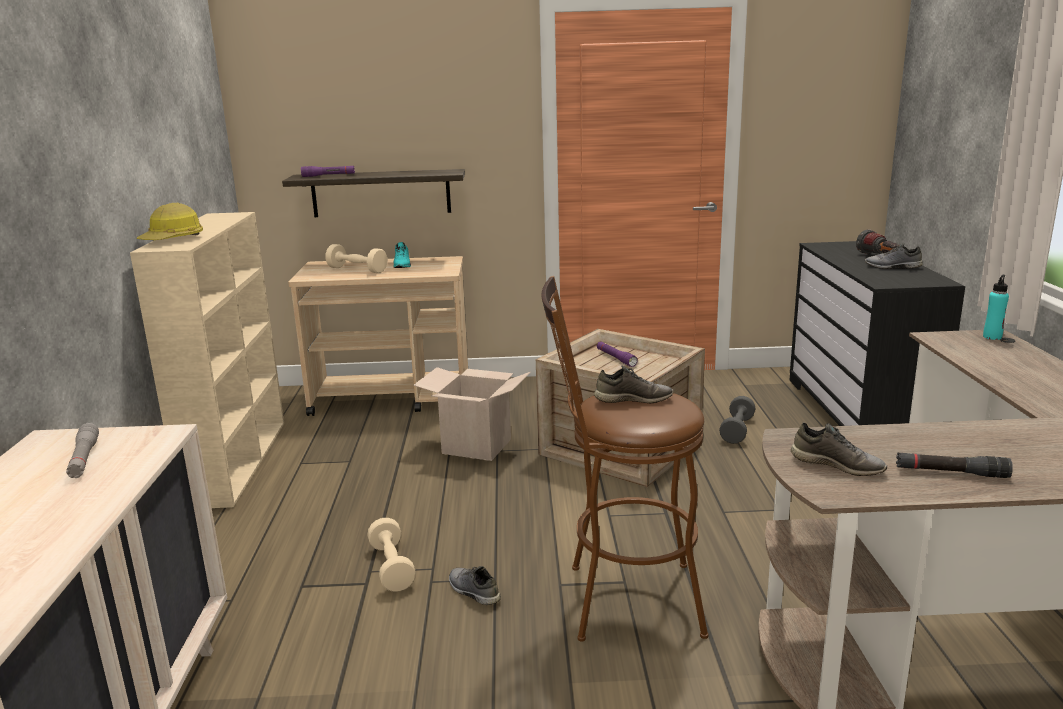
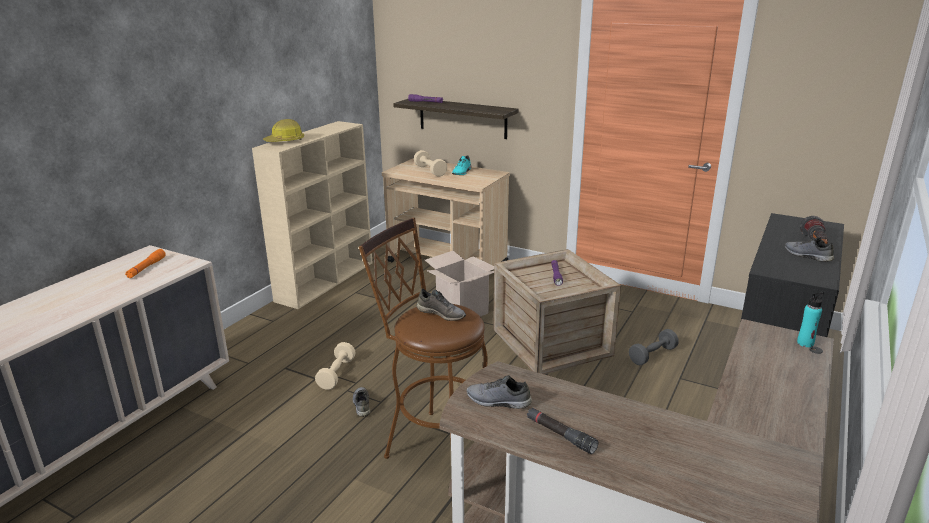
camera: 30 degrees right, 5 degrees up
(84, 459) = (146, 268): grey flashlight -> orange flashlight
(837, 465) = (498, 401): grey shoe -> grey shoe turned 135 degrees clockwise

